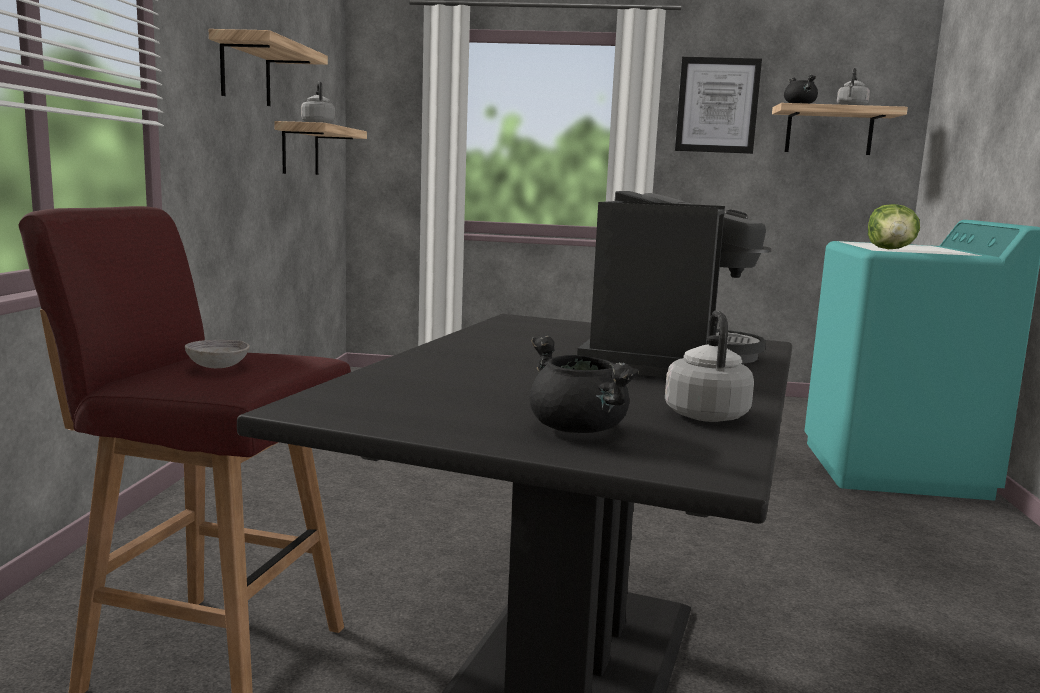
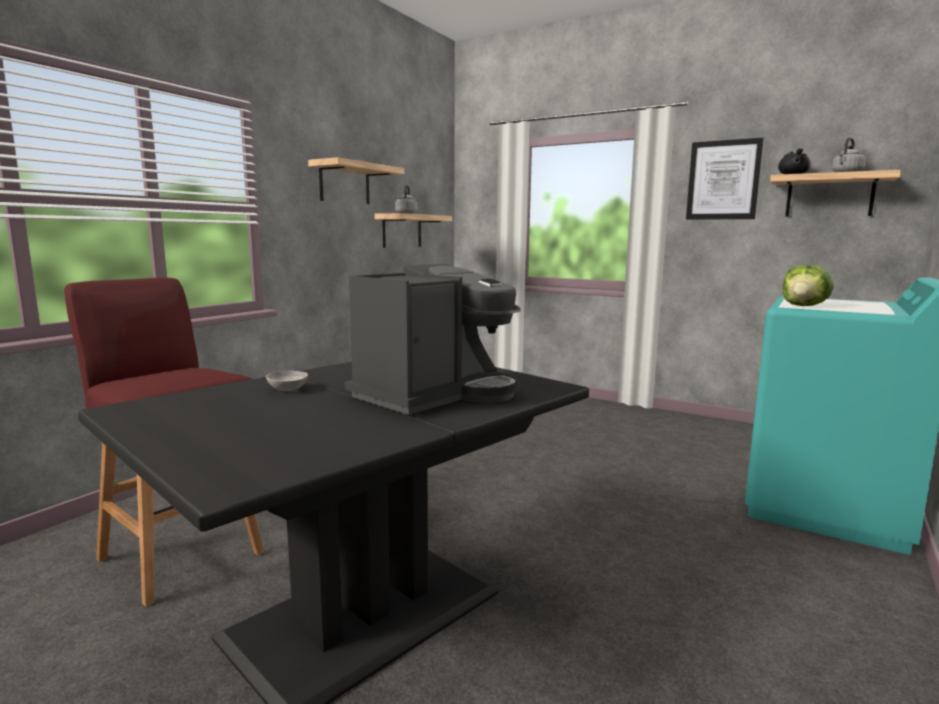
camera: 25 degrees right, 0 degrees up
(218, 367) = (154, 377): grey bowl -> grey bowl (288, 389)
(580, 430) = (226, 443): black cooking pot -> none
(705, 414) = (342, 441): grey kettle -> none

